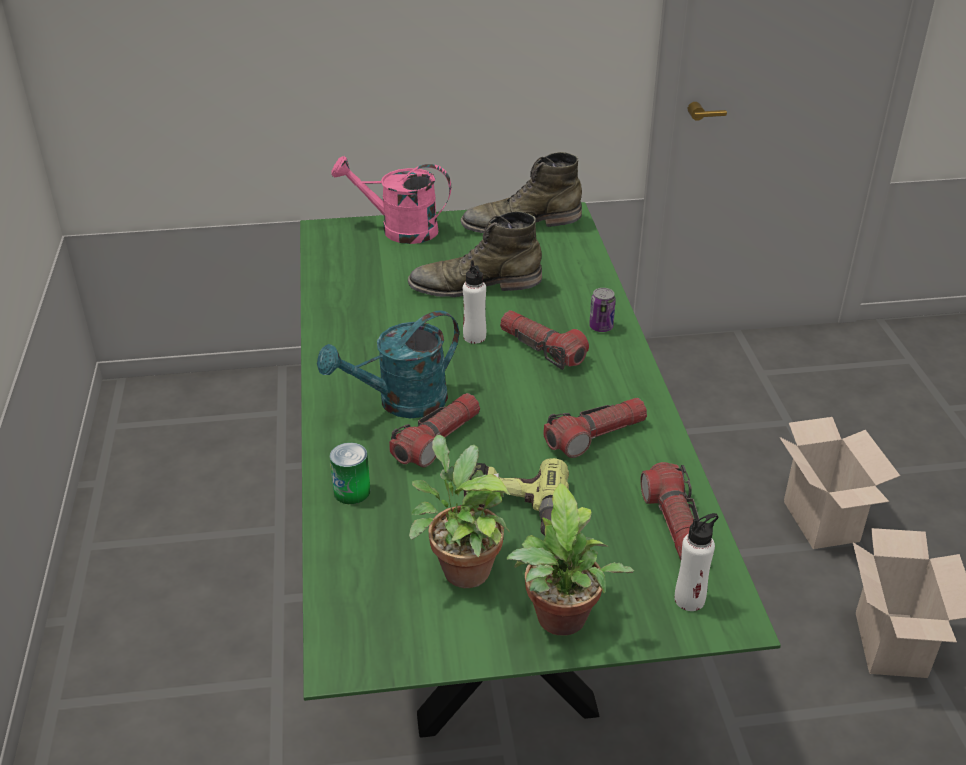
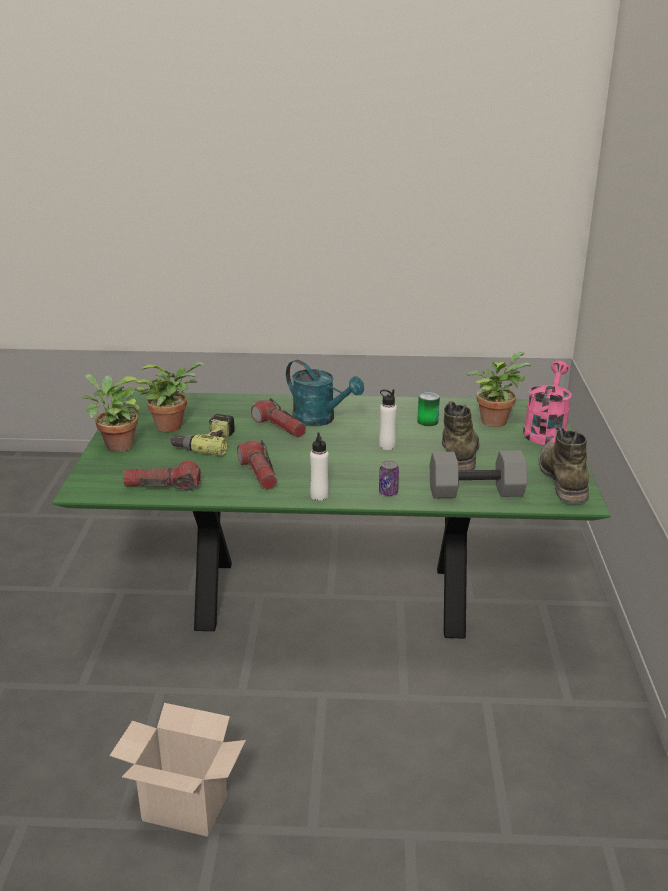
camera: 100 degrees right, 10 degrees down
(352, 491) = (247, 404): can -> can (427, 421)
(374, 262) = (494, 420): none -> potted plant
(401, 403) = (320, 419): turquoise watering can -> turquoise watering can turned 150 degrees clockwise
(542, 349) = (365, 467): flashlight -> none
(571, 271) = (476, 491): none -> grey dumbbell
(689, 599) = (103, 481): white bottle -> white bottle (319, 496)
(824, 522) = (342, 814): cardboard box -> none

